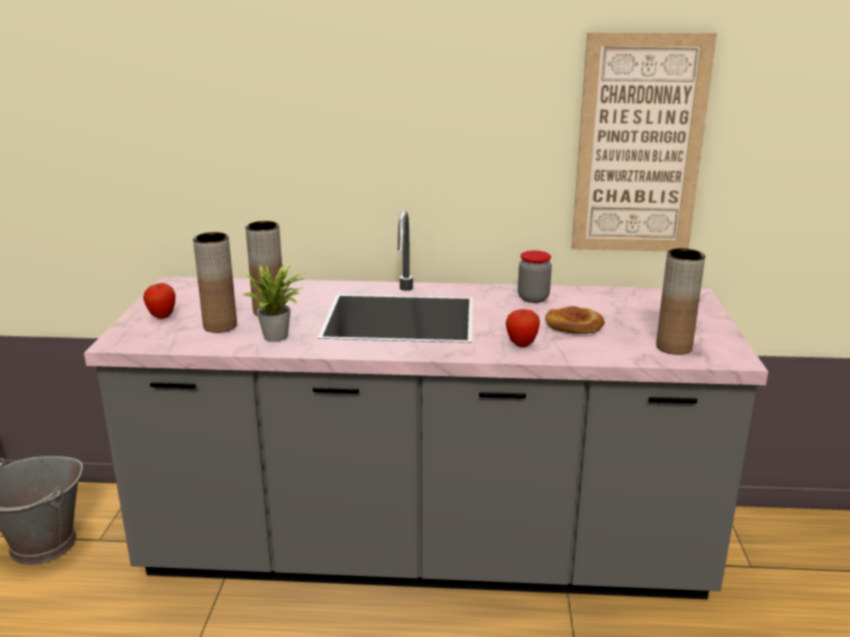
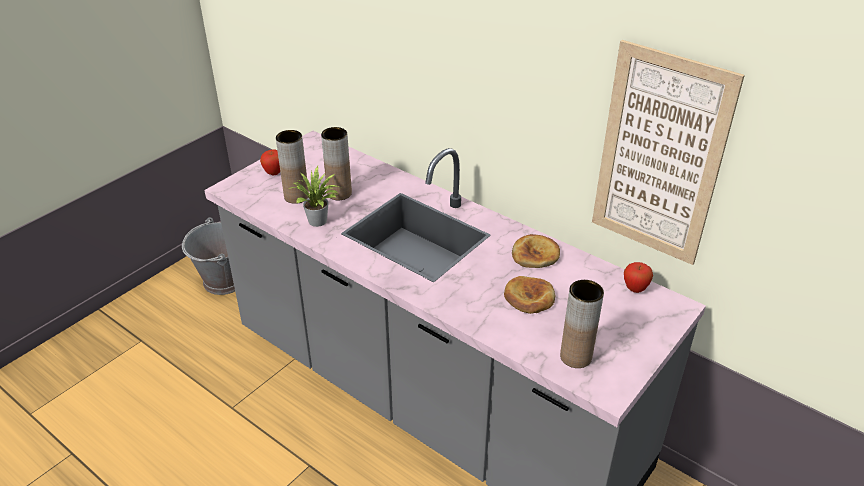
camera: 35 degrees right, 15 degrees up
(521, 344) = (464, 300): apple -> apple (635, 289)
(533, 298) = (535, 254): jar -> bread

